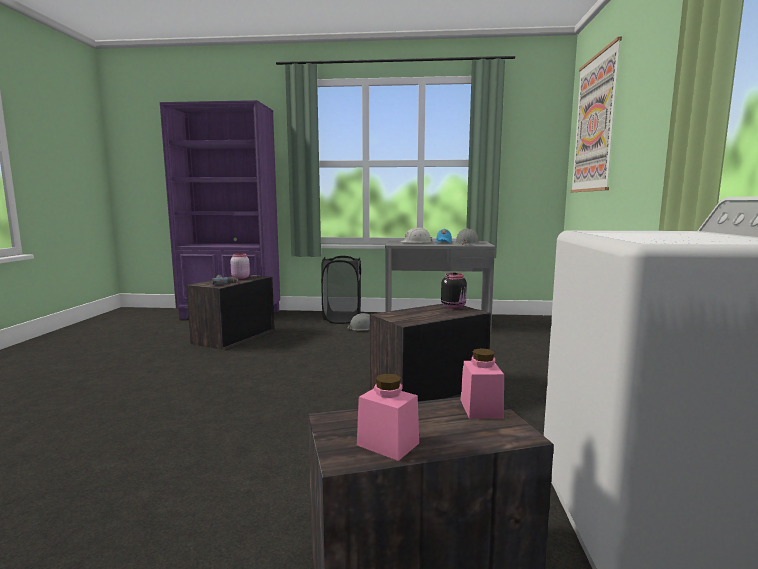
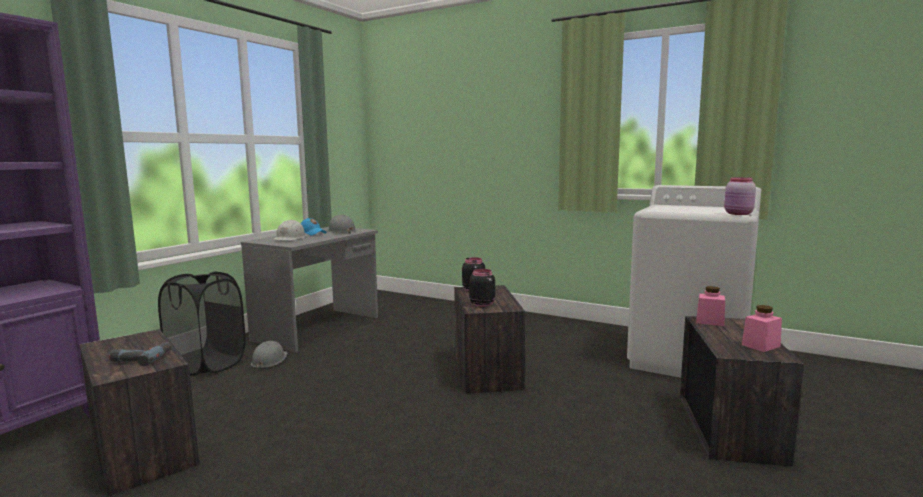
camera: 65 degrees left, 0 degrees up
(240, 278) = (120, 347): pink jar -> pink jar (738, 214)
(406, 314) = (482, 304): none -> black jar
(594, 124) = (419, 113): picture -> none

